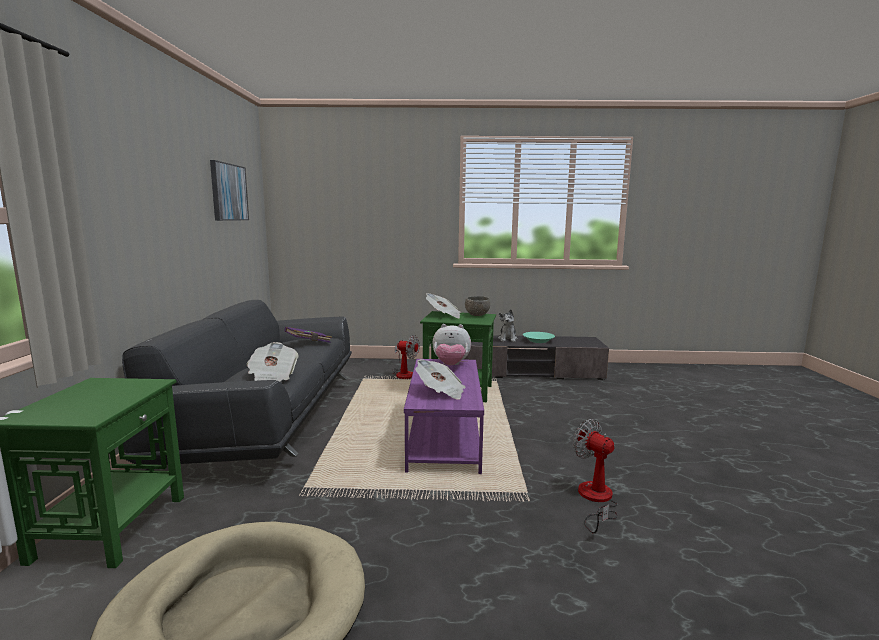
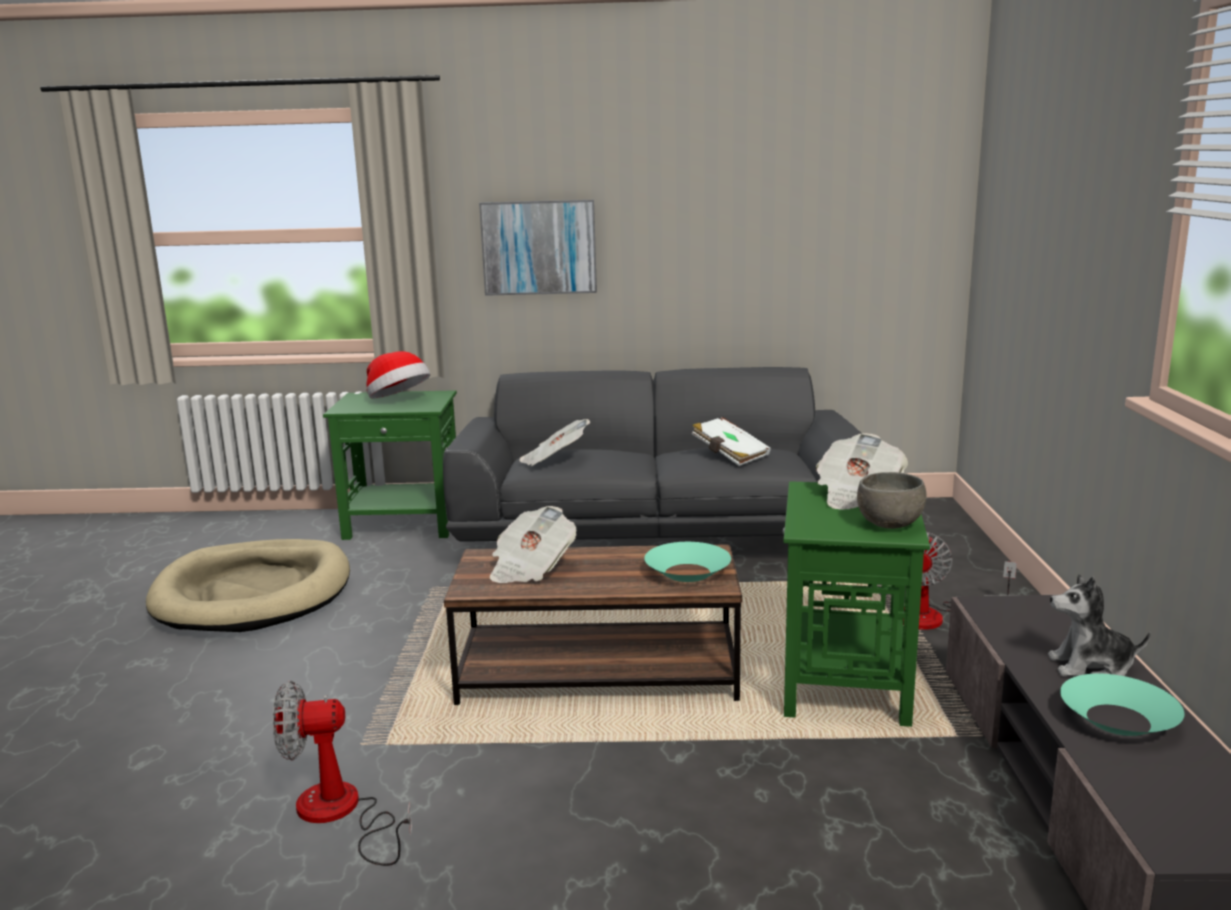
camera: 90 degrees right, 5 degrees up
(93, 396) = (398, 400): none -> hat
(228, 192) = (811, 181): picture -> picture (539, 247)
(309, 343) = (729, 455): purple book -> white book
(443, 436) = (599, 671): purple coffee table -> brown coffee table
(451, 365) = (687, 572): plush toy -> turquoise bowl
(595, 500) = (340, 814): fan -> fan turned 150 degrees counterclockwise

